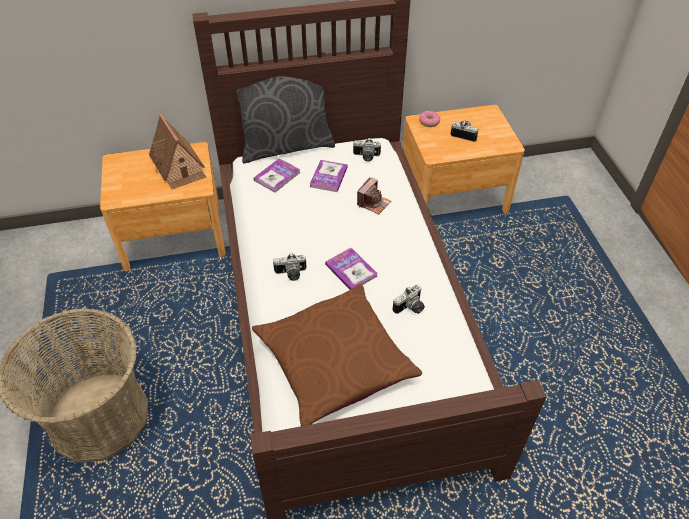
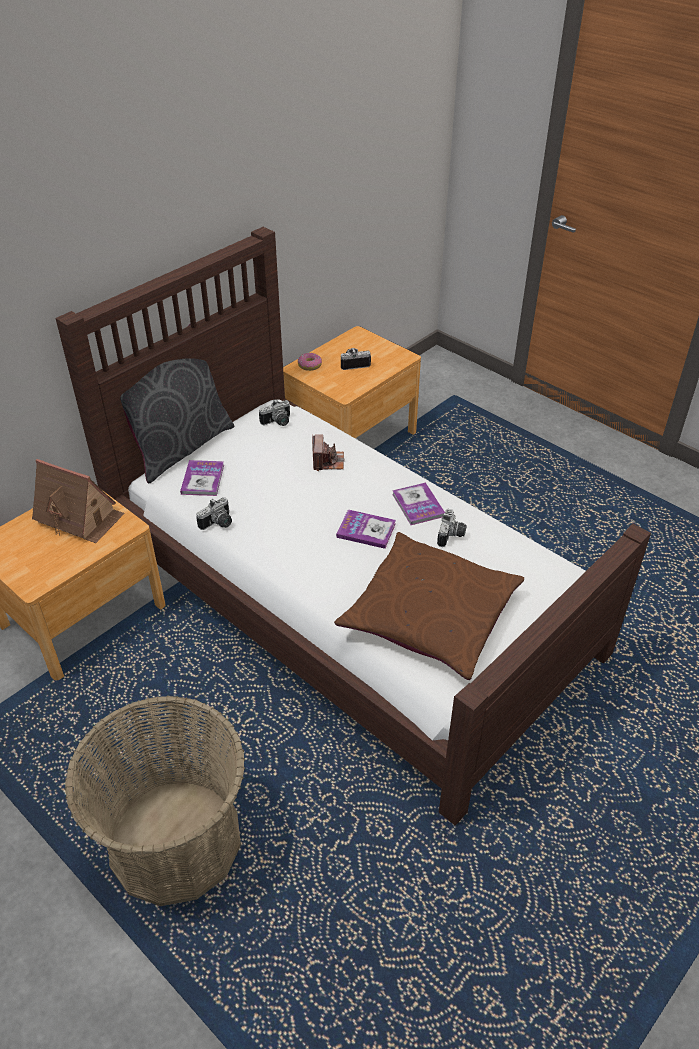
camera: 35 degrees left, 5 degrees down
(291, 274) = (311, 562): camera -> camera (218, 524)
(328, 177) = (258, 457): book -> book (418, 505)

